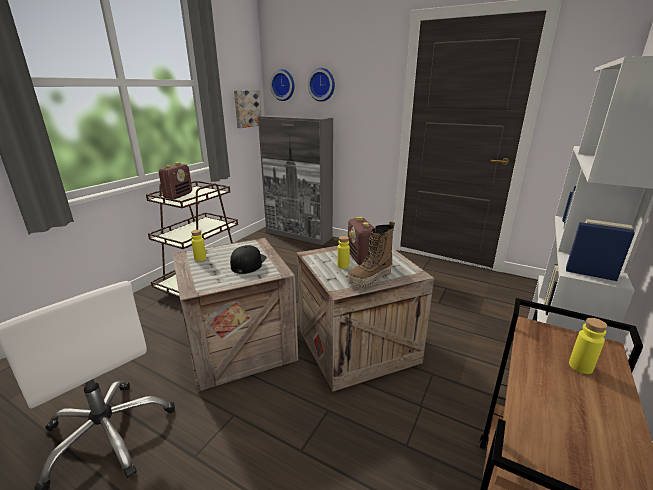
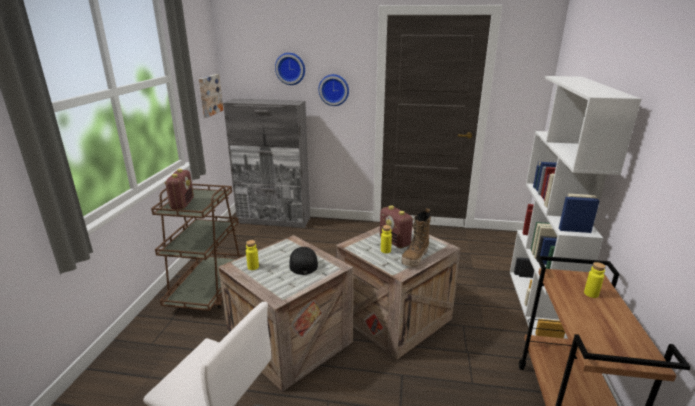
camera: 20 degrees left, 0 degrees up
(283, 85) = (245, 68): wall clock -> wall clock (334, 89)

